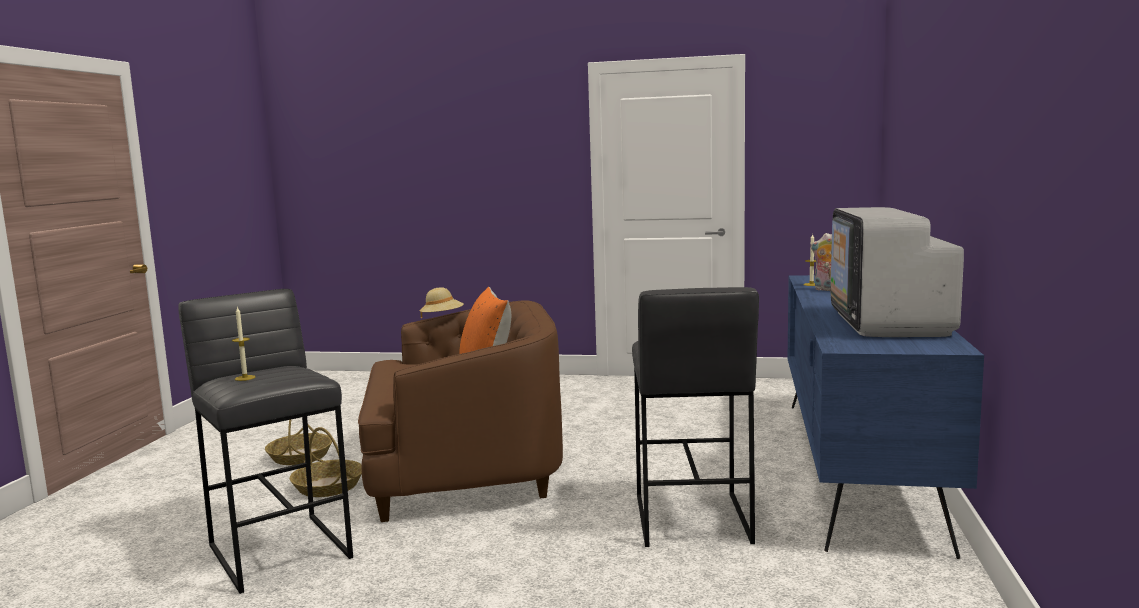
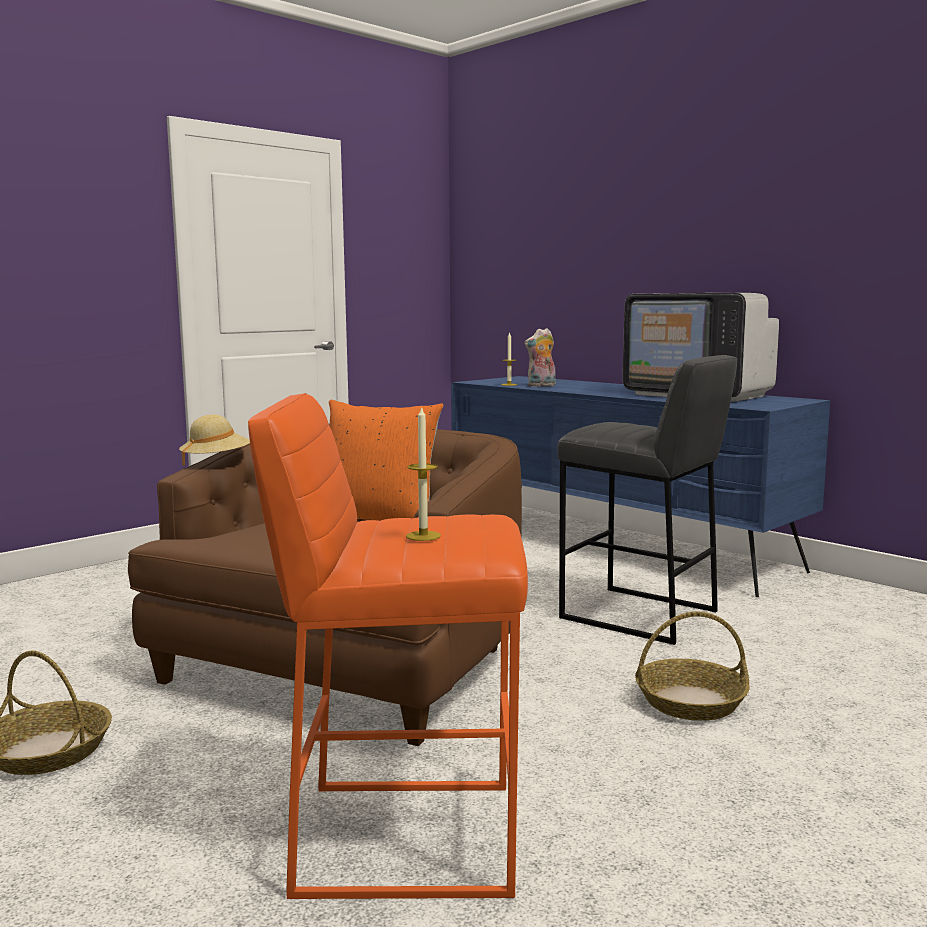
camera: 55 degrees left, 0 degrees up
(279, 550) = (402, 837): grey stool -> orange stool
(328, 486) = (225, 754): basket -> basket (691, 702)

